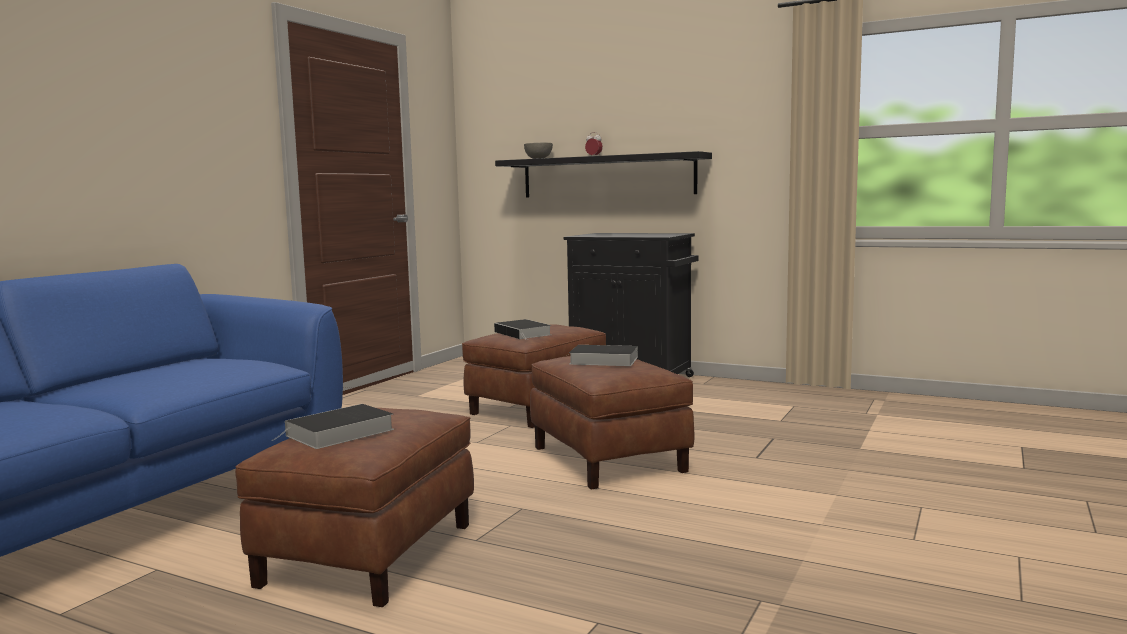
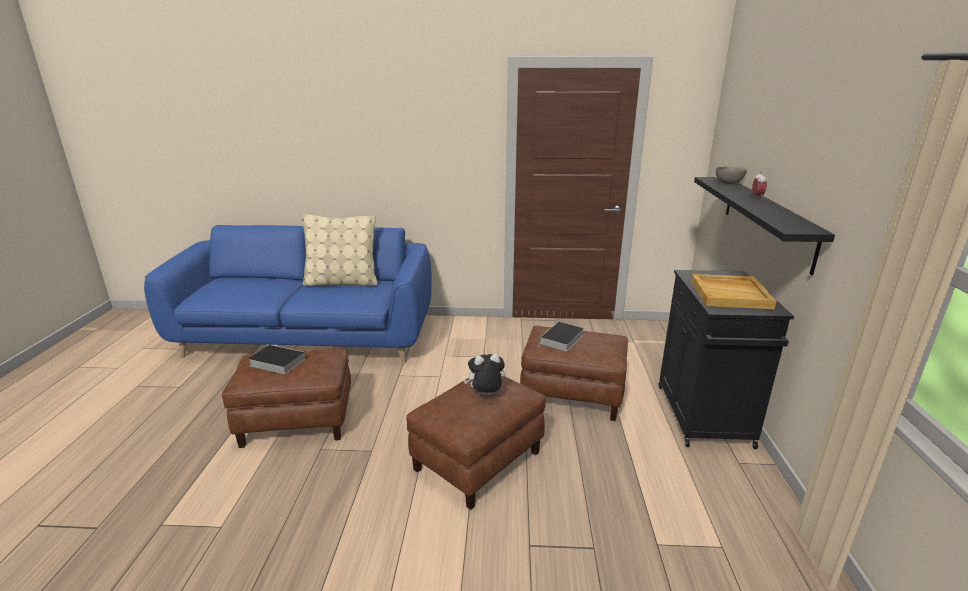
camera: 65 degrees right, 15 degrees up
(135, 373) = (342, 282): none -> beige pillow
(601, 360) = (485, 395): book -> plush toy
(638, 234) = (730, 294): none -> beige tray

